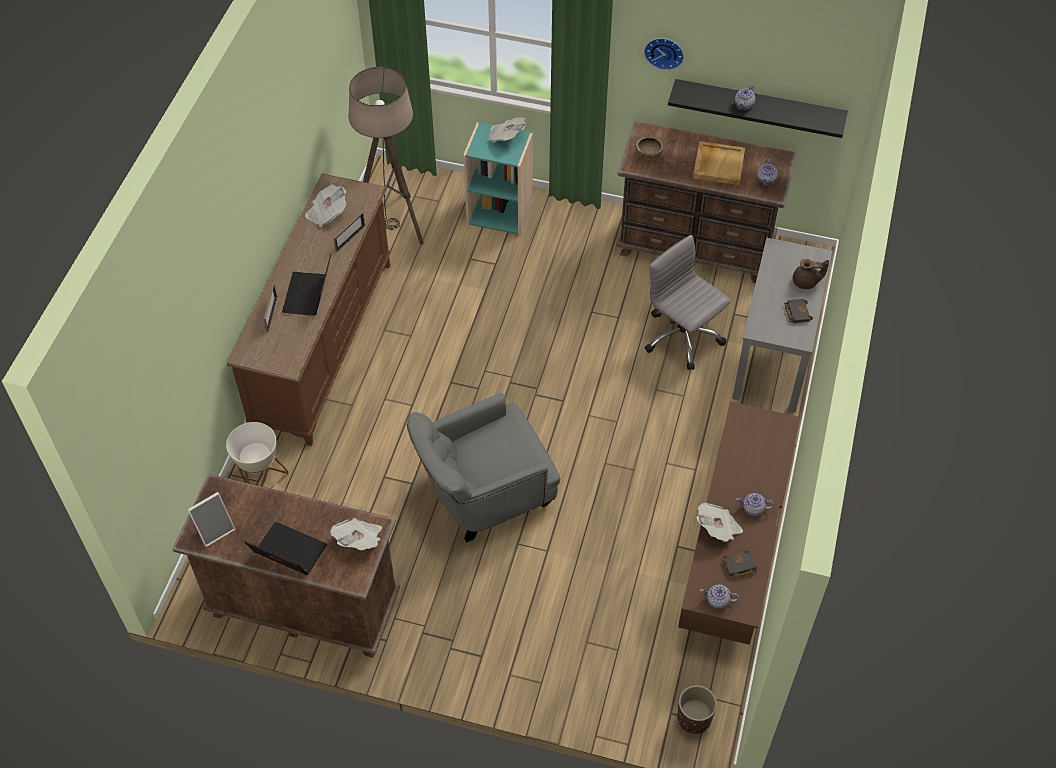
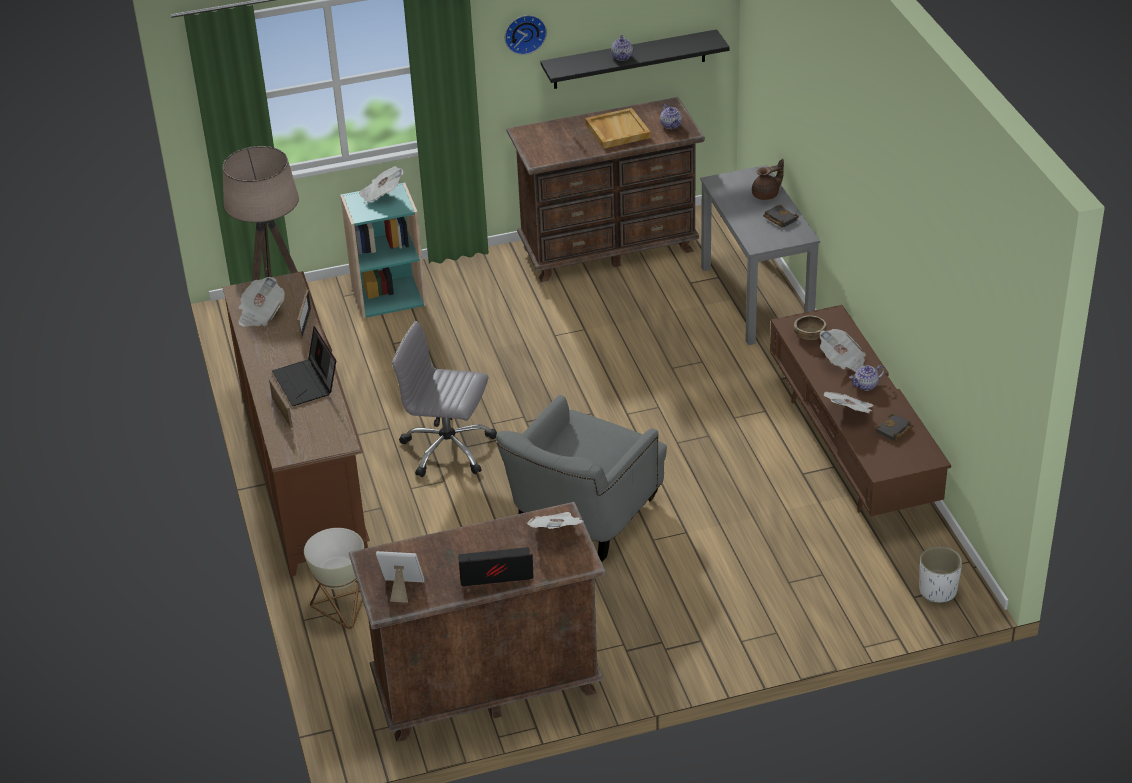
camera: 30 degrees left, 15 degrees down
(215, 529) = (401, 589): picture frame -> picture frame turned 105 degrees counterclockwise
(648, 154) = (544, 147): brown bowl -> brown bowl (809, 335)
(682, 337) = (659, 319): grey office chair -> grey office chair (447, 449)
(693, 718) = (937, 590): brown planter -> white planter
(717, 601) = (899, 463): teapot -> none
(753, 475) = (842, 362): none -> newspaper

